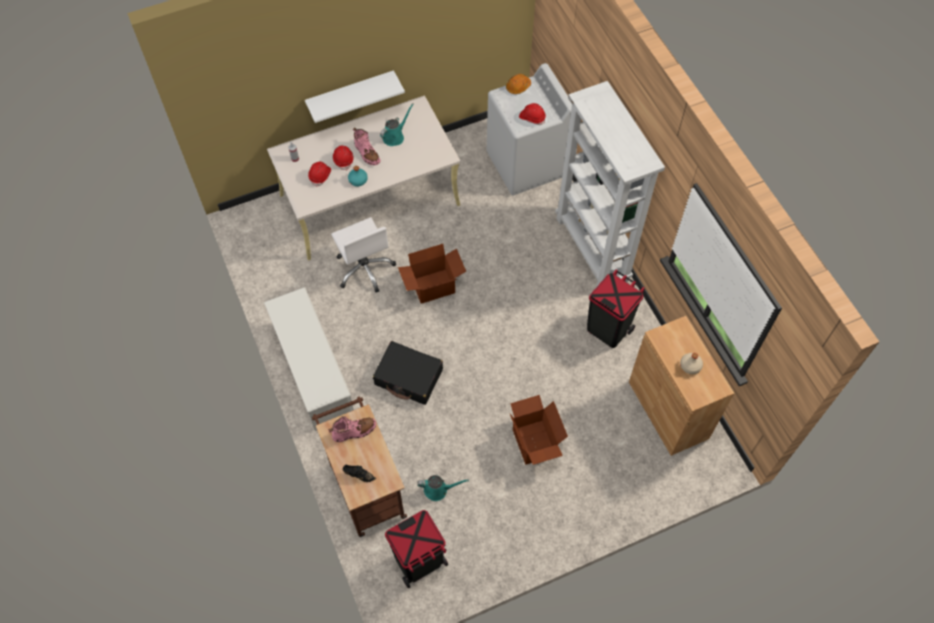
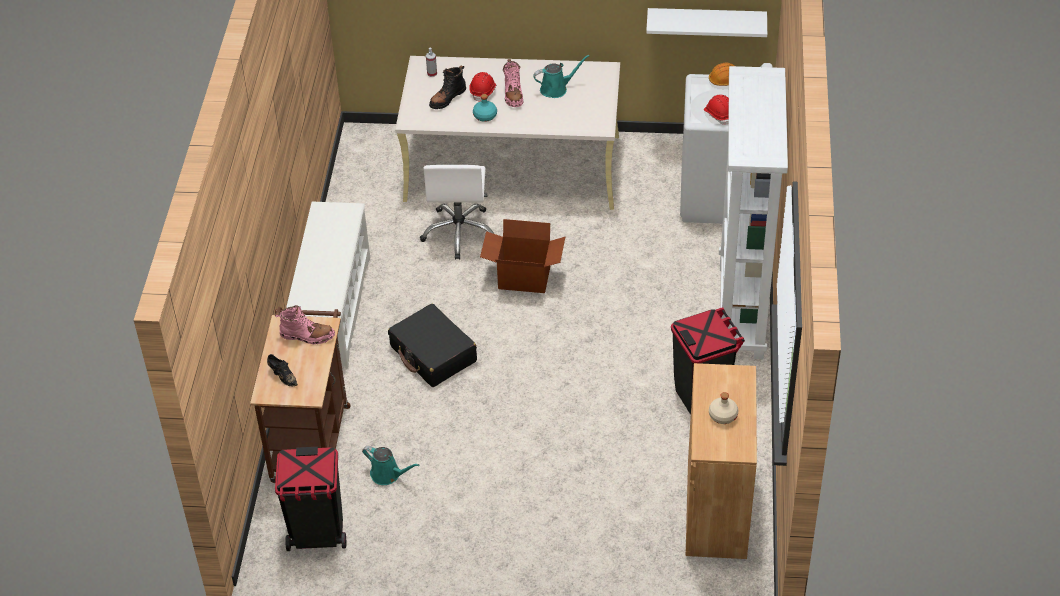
camera: 30 degrees right, 15 degrees down
(320, 176) = (447, 98): red hard hat -> black boot
(350, 93) = (525, 22): white shelf -> white shelf (706, 22)
(535, 442) = (531, 474): cardboard box -> none

